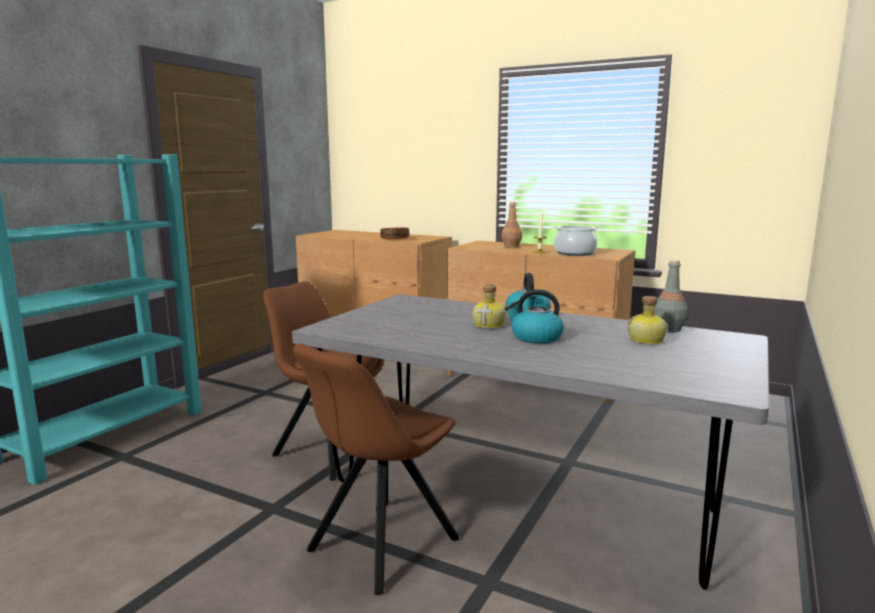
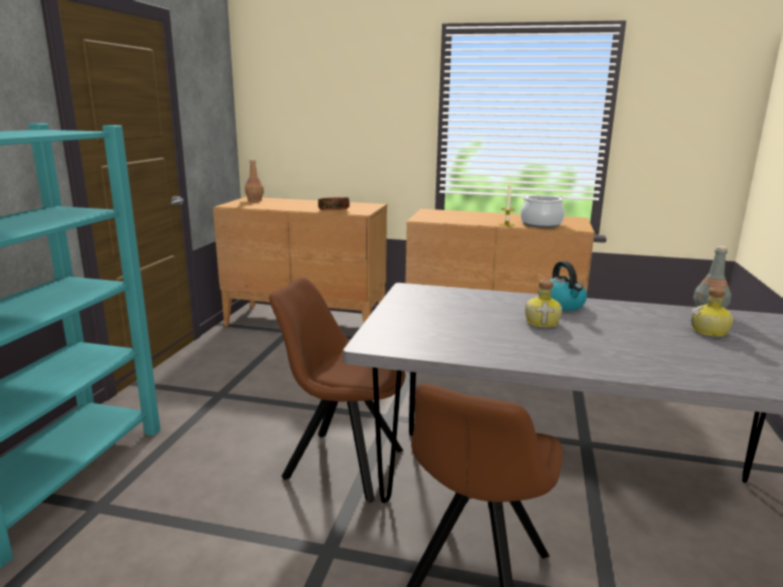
camera: 15 degrees left, 5 degrees up
(511, 246) = (467, 216): brown bottle -> brown bottle (254, 200)
(535, 337) = (607, 336): kettle -> none

